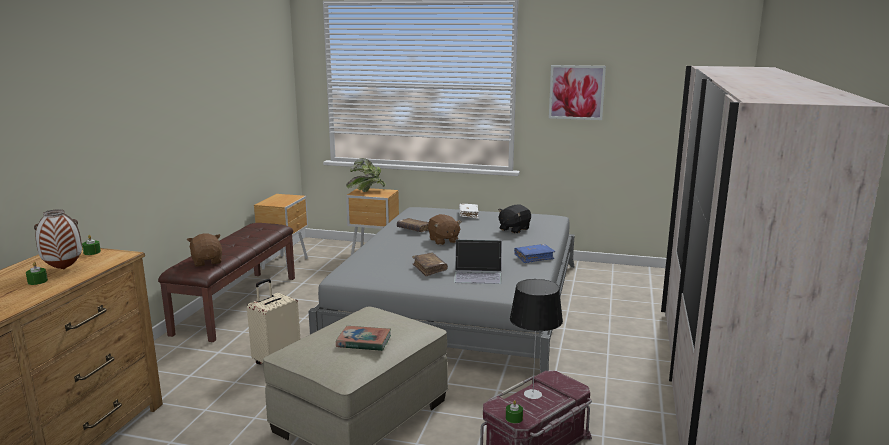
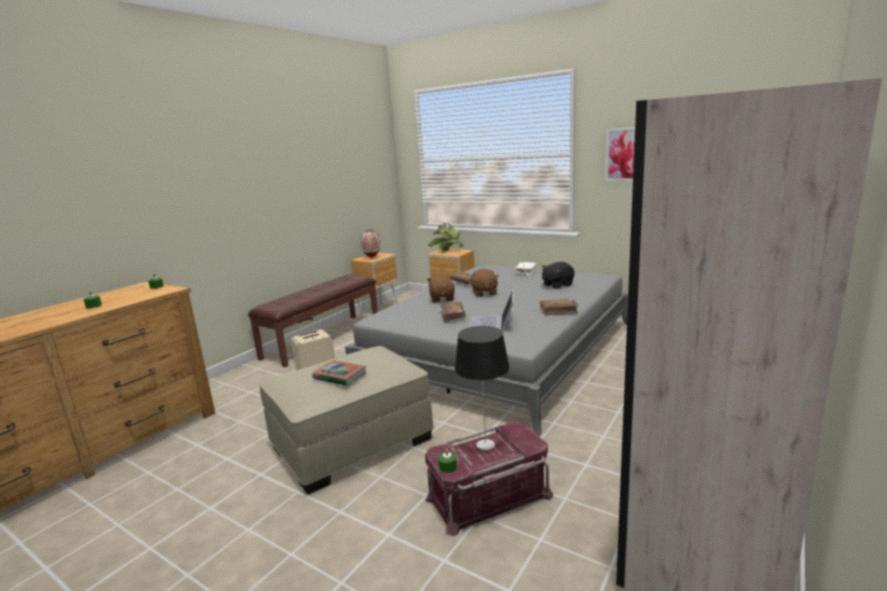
camera: 20 degrees right, 0 degrees up
(63, 269) = (121, 298): vase -> vase (371, 257)
(207, 261) = (287, 302): brown plush toy -> brown plush toy (442, 299)
(478, 274) = (492, 323): laptop -> laptop turned 75 degrees clockwise
(534, 257) = (558, 311): blue book -> brown book

